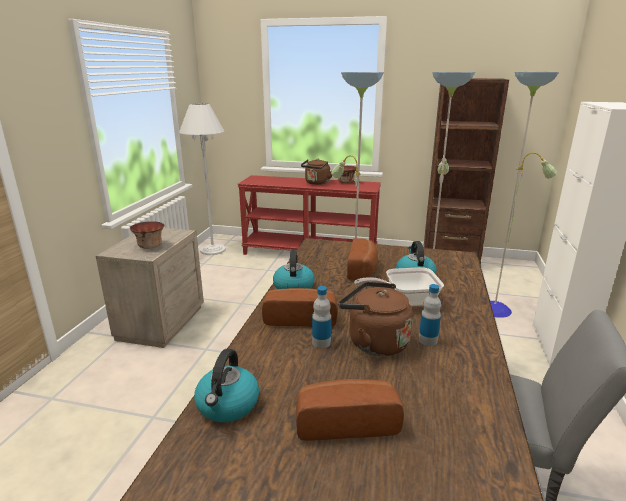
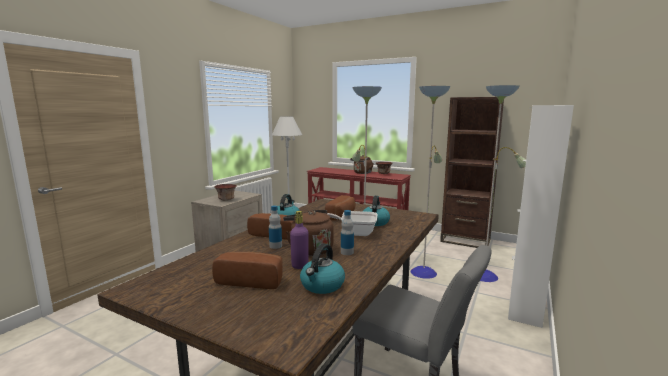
camera: 15 degrees right, 10 degrees down
(228, 405) = (191, 265): kettle -> kettle (322, 285)
(388, 378) = (300, 266): none -> purple bottle

